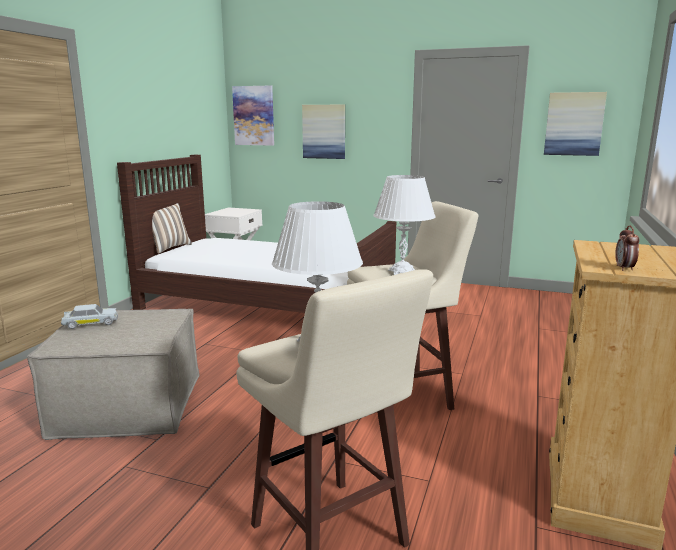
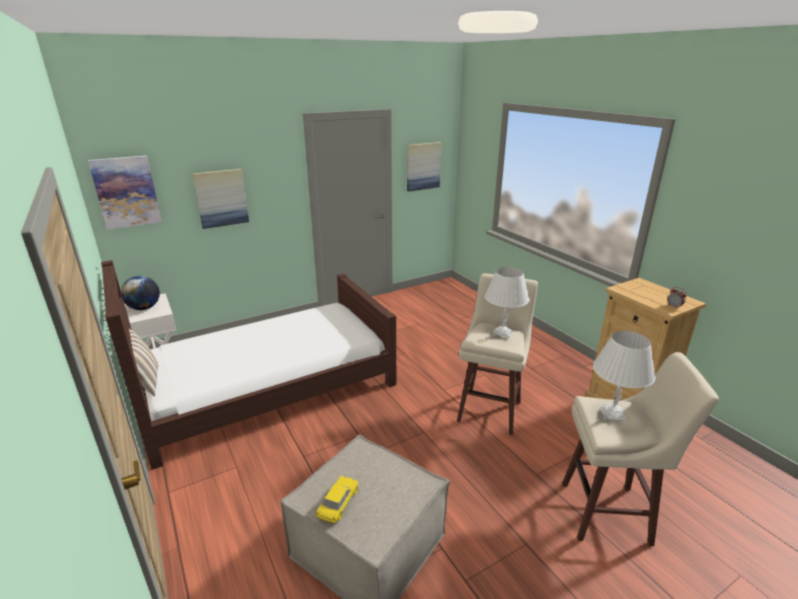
camera: 50 degrees left, 10 degrees up
(90, 323) = (338, 503): white toy car -> yellow toy car
(232, 211) = (144, 308): none -> globe

